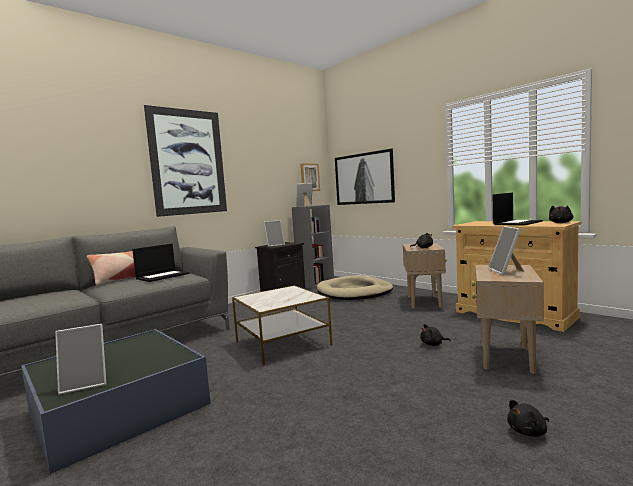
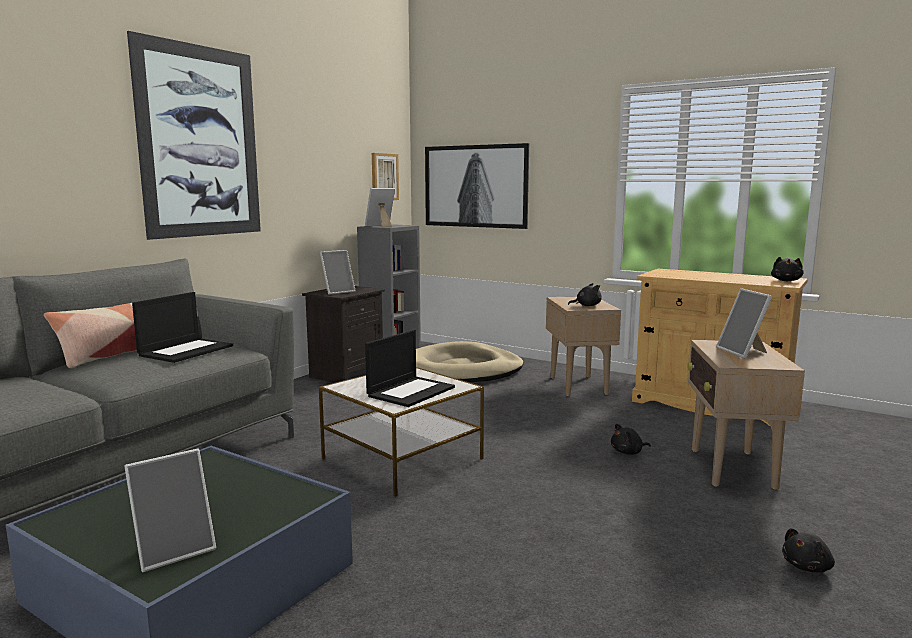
camera: 15 degrees left, 5 degrees up
(517, 223) = (727, 277): laptop -> laptop (411, 391)

